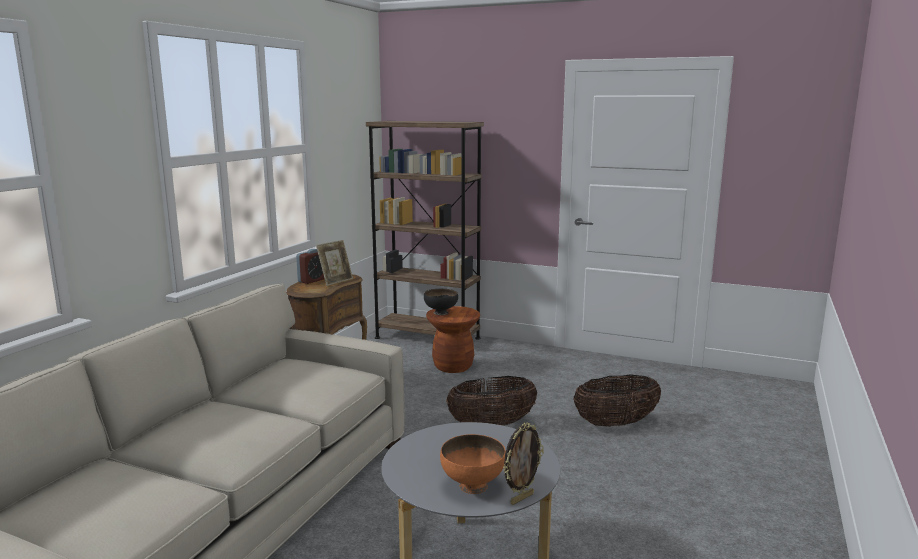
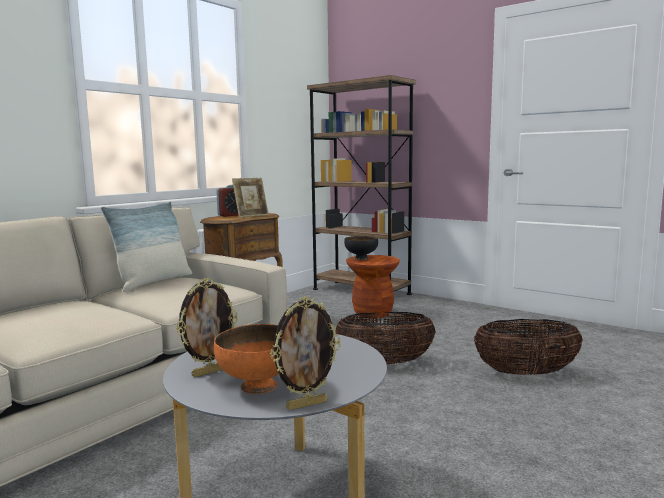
camera: 15 degrees right, 5 degrees down
(268, 371) = (153, 282): none -> pillow
(423, 477) = (209, 372): none -> picture frame

